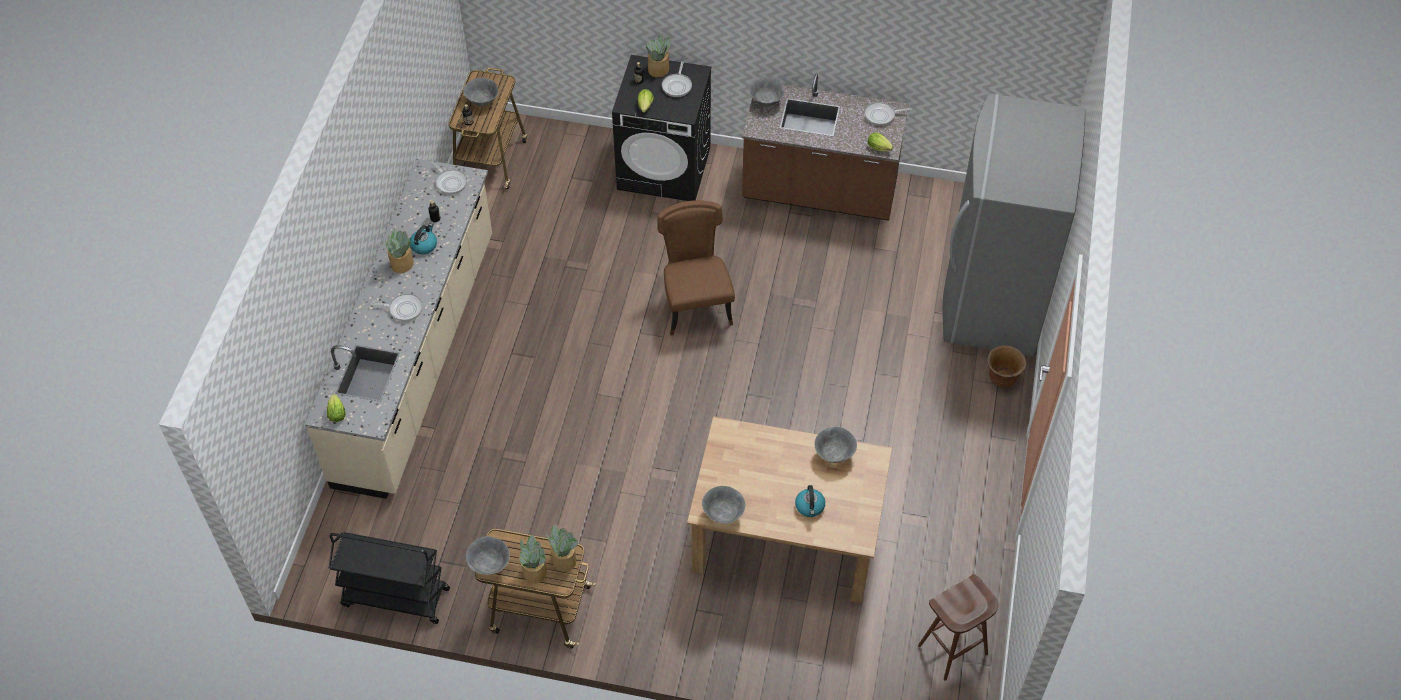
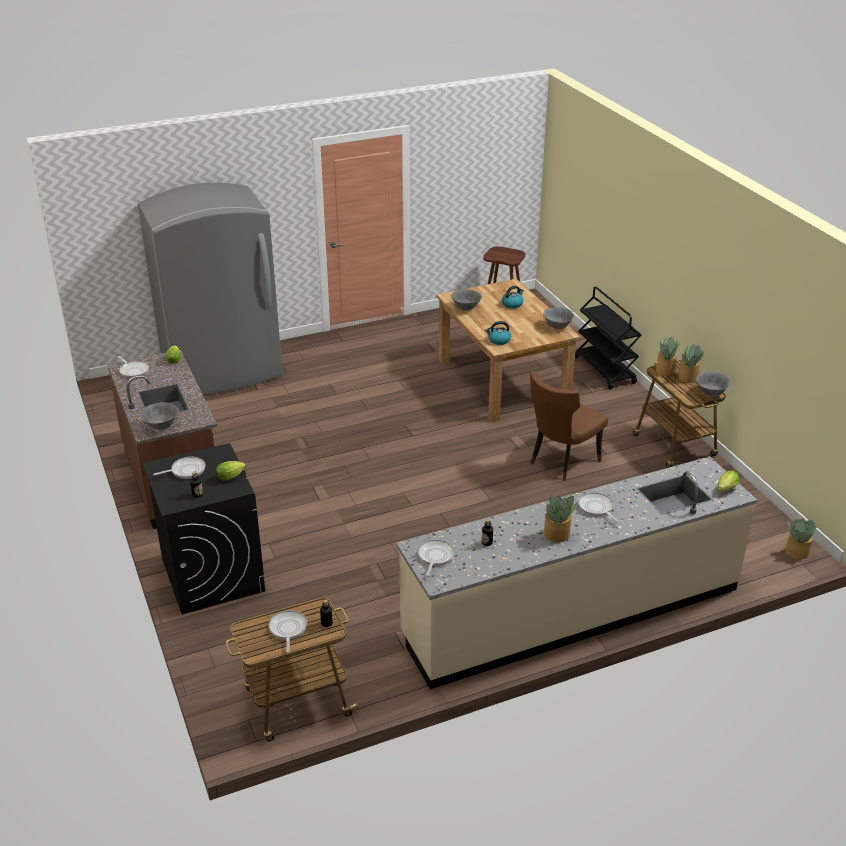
camera: 125 degrees left, 20 degrees down
(395, 597) = (756, 508): black cart -> black cart (605, 370)
(424, 245) = (522, 533): kettle -> kettle (499, 340)
(482, 101) = (288, 629): grey bowl -> frying pan
(659, 69) = (171, 489): potted plant -> potted plant (796, 552)
(695, 306) = (356, 490): brown chair -> brown chair (561, 462)
(1002, 379) = (291, 350): brown planter -> none

